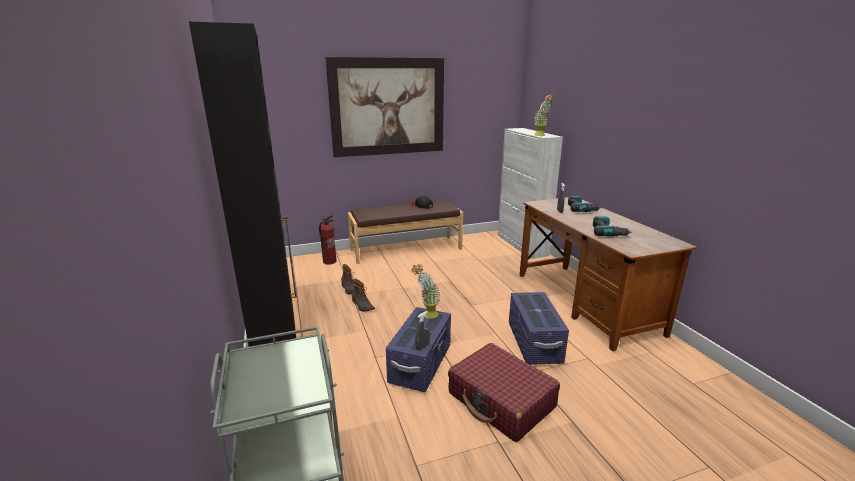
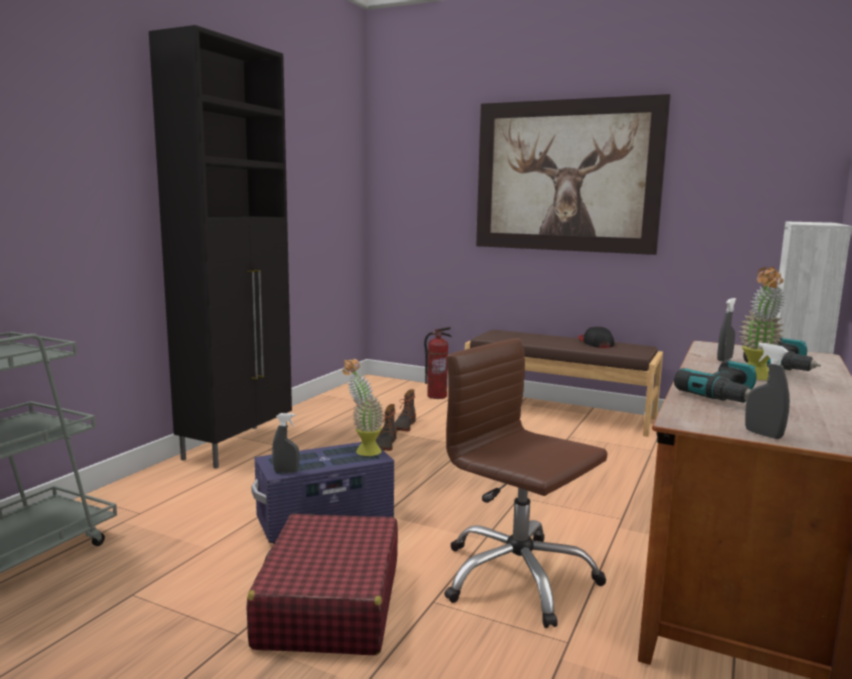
camera: 45 degrees right, 10 degrees down
(534, 343) = (517, 577): purple storage box -> brown office chair
(541, 135) = (806, 223): potted plant -> potted plant (756, 378)
(657, 248) = (763, 434): none -> grey spray bottle

